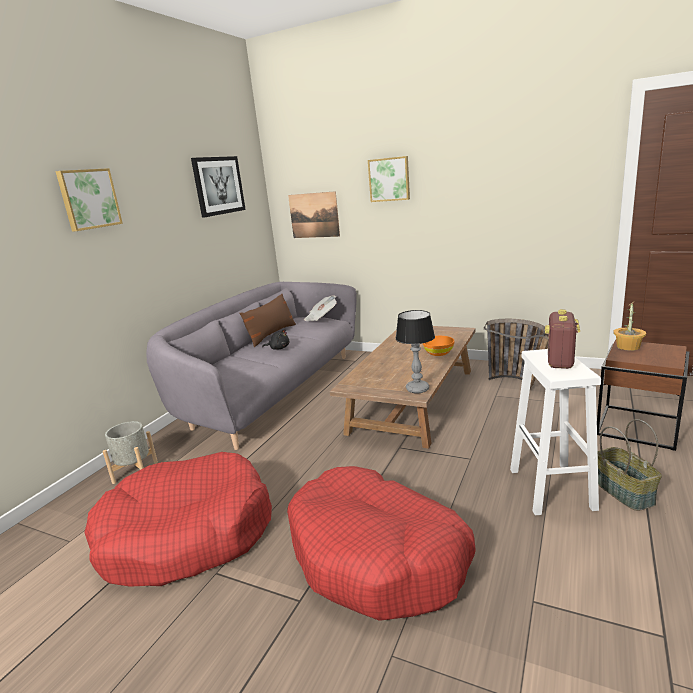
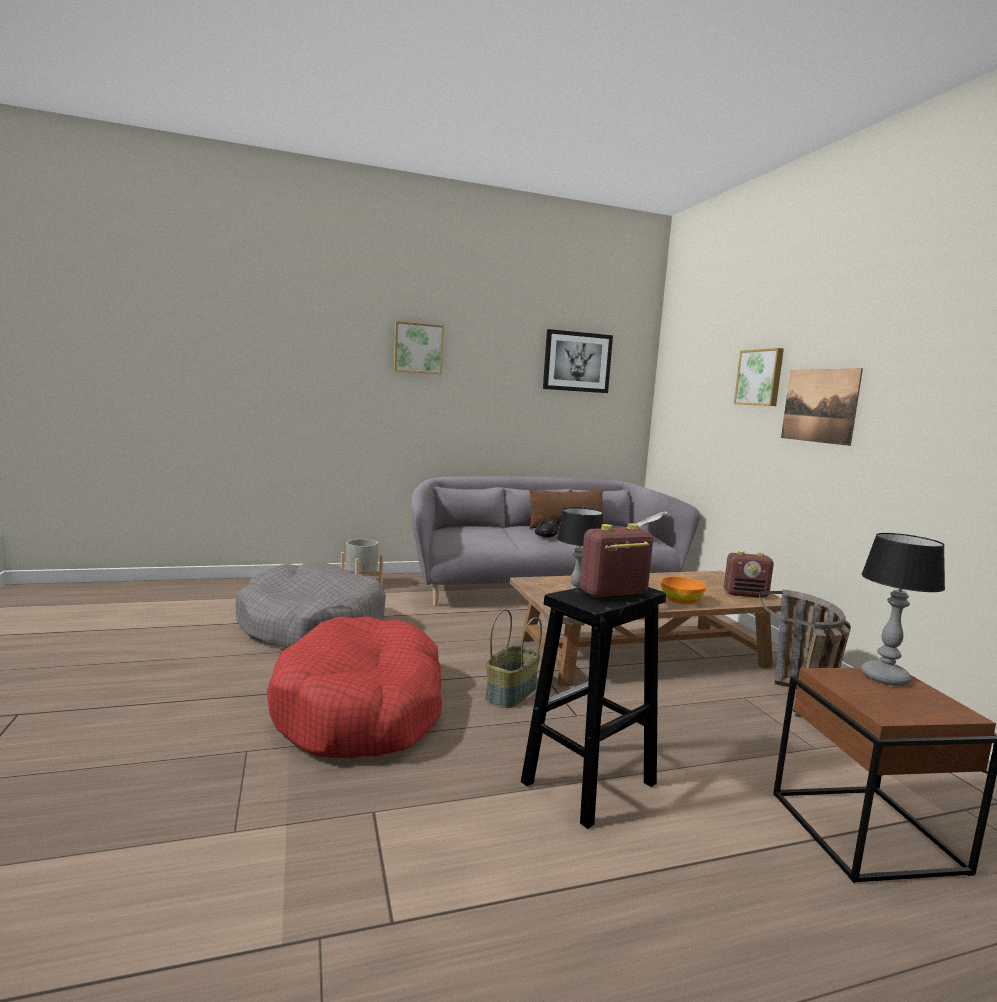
camera: 45 degrees right, 10 degrees down
(186, 534) = (312, 627): red dog bed -> grey dog bed
(314, 215) = (685, 413): picture -> picture (819, 405)
(448, 333) = (746, 594): none -> radio
(552, 489) = (588, 784): white stool -> black stool
(625, 492) = (660, 846): basket -> basket (512, 693)
(628, 347) = (884, 678): potted plant -> table lamp

